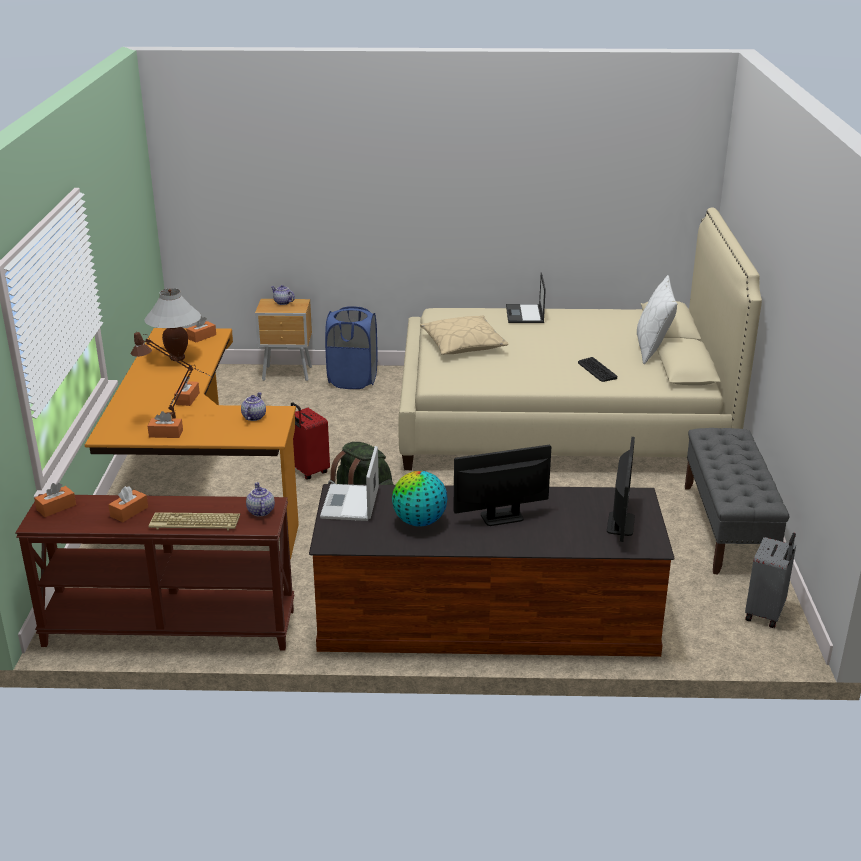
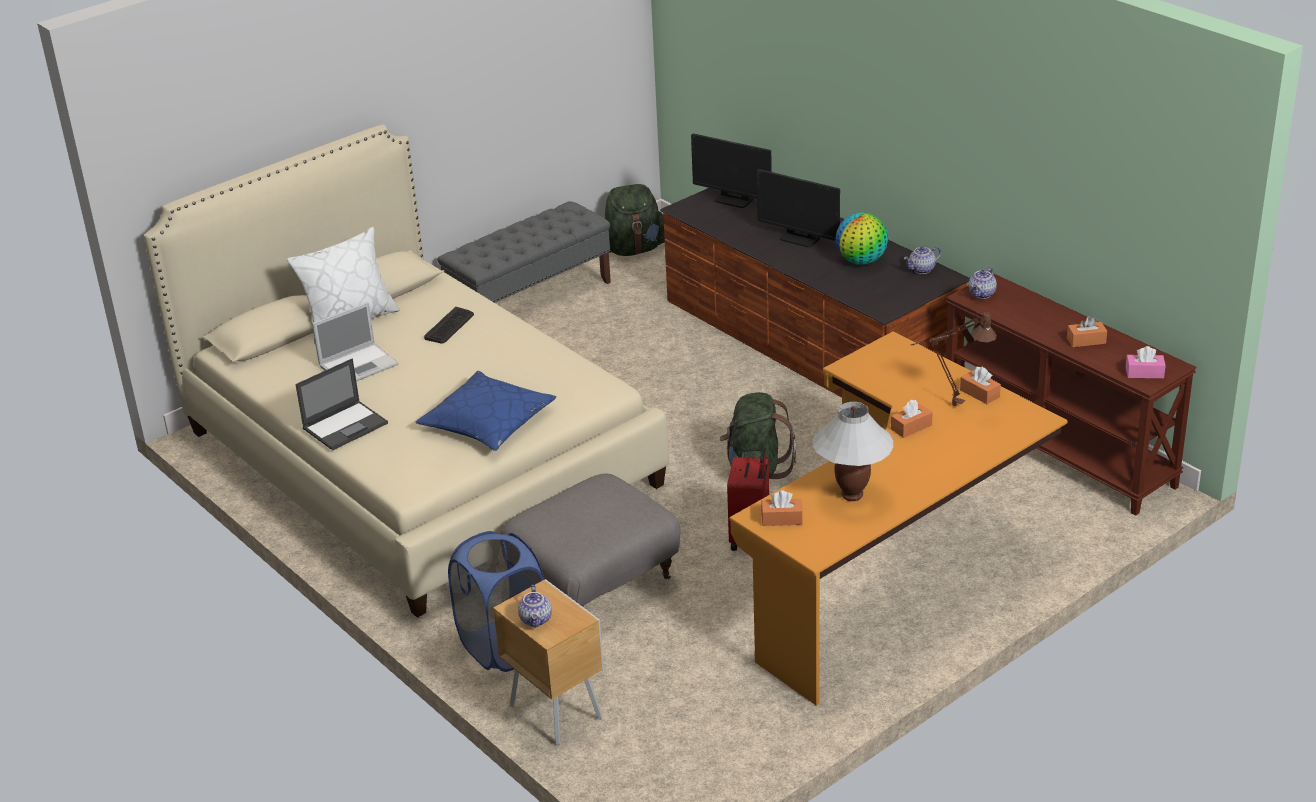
camera: 130 degrees left, 5 degrees up
(56, 507) = (1144, 373): orange tissue box -> pink tissue box
(193, 523) = (1044, 308): keyboard -> none
(253, 417) = (878, 373): teapot -> teapot (922, 270)
(350, 504) = (889, 296): laptop -> laptop (360, 364)
(356, 416) = (594, 583): none -> grey ottoman
(463, 344) = (488, 422): beige pillow -> blue pillow
(620, 524) = (733, 200): monitor -> monitor turned 120 degrees counterclockwise
(766, 613) = (633, 250): grey suitcase -> green backpack

